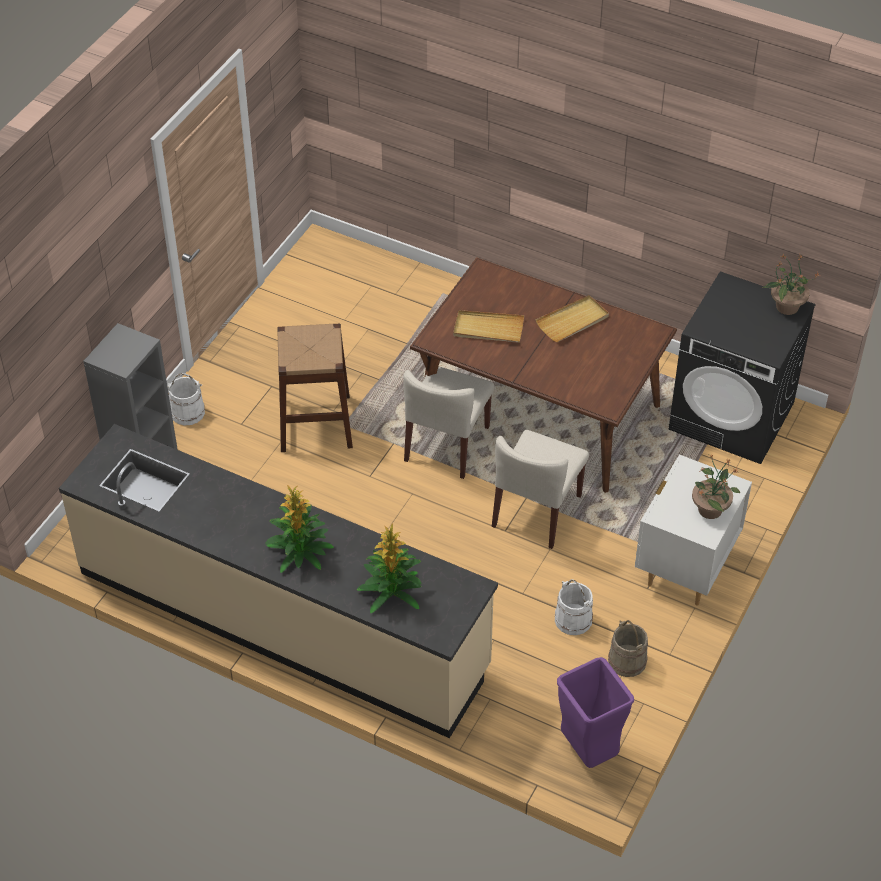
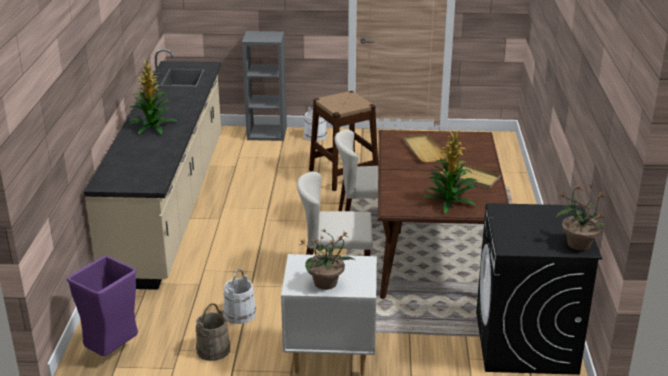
camera: 65 degrees right, 20 degrees down
(391, 590) = (135, 160): potted plant -> potted plant (450, 201)

